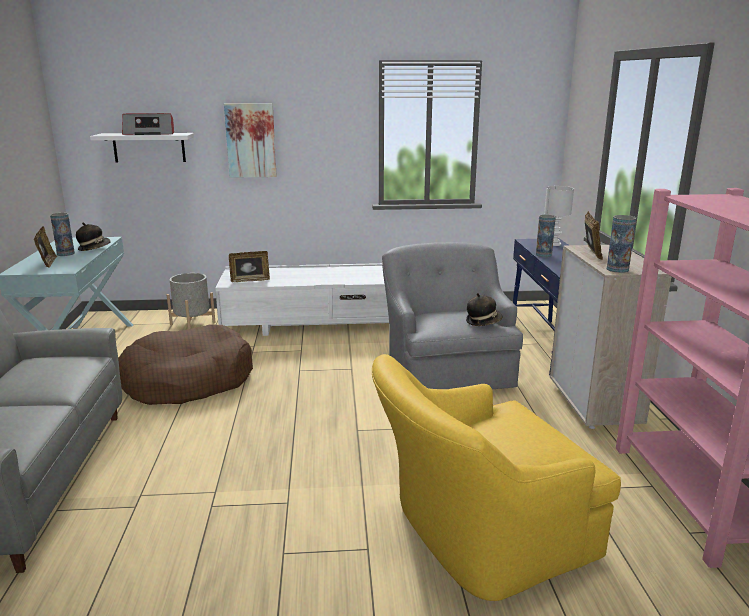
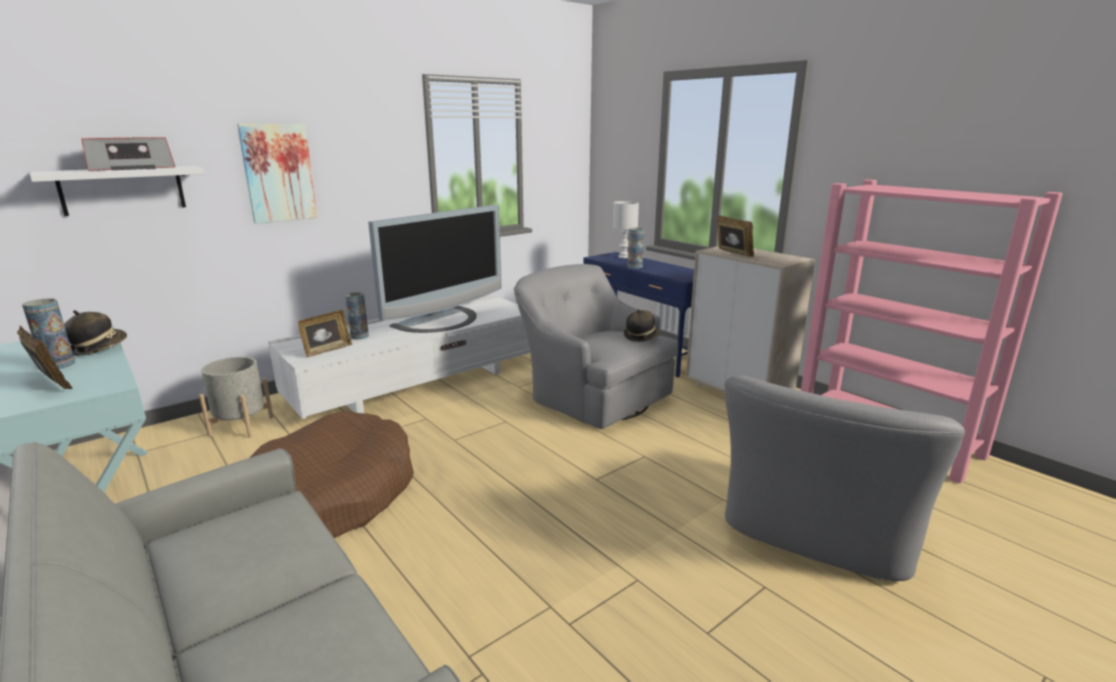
camera: 35 degrees left, 0 degrees up
(355, 275) = (441, 321): none -> television
(478, 535) = (817, 530): yellow armchair -> grey armchair
(617, 269) = (779, 262): vase -> vase (359, 336)

